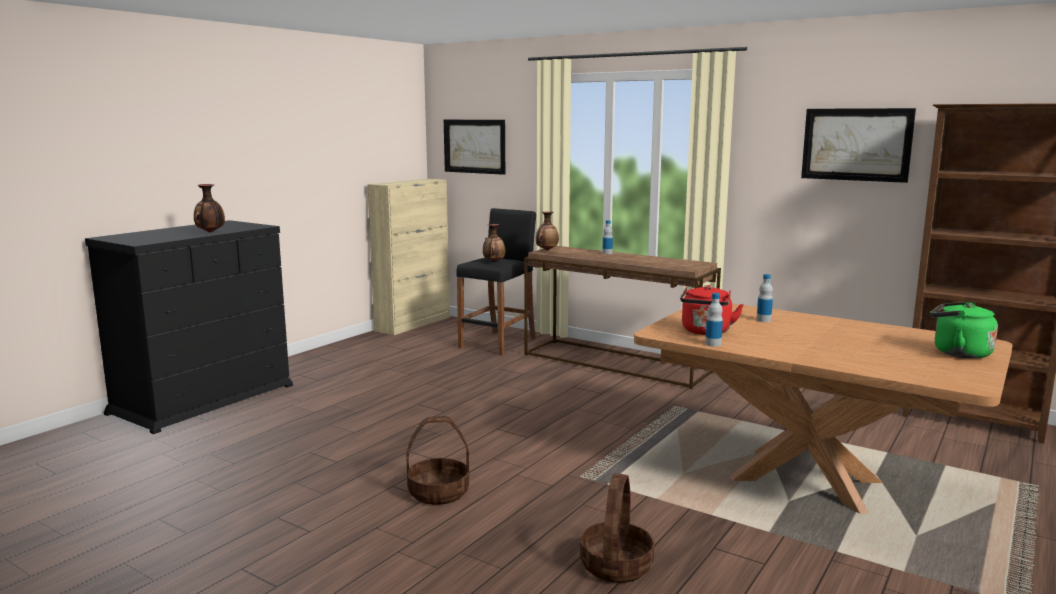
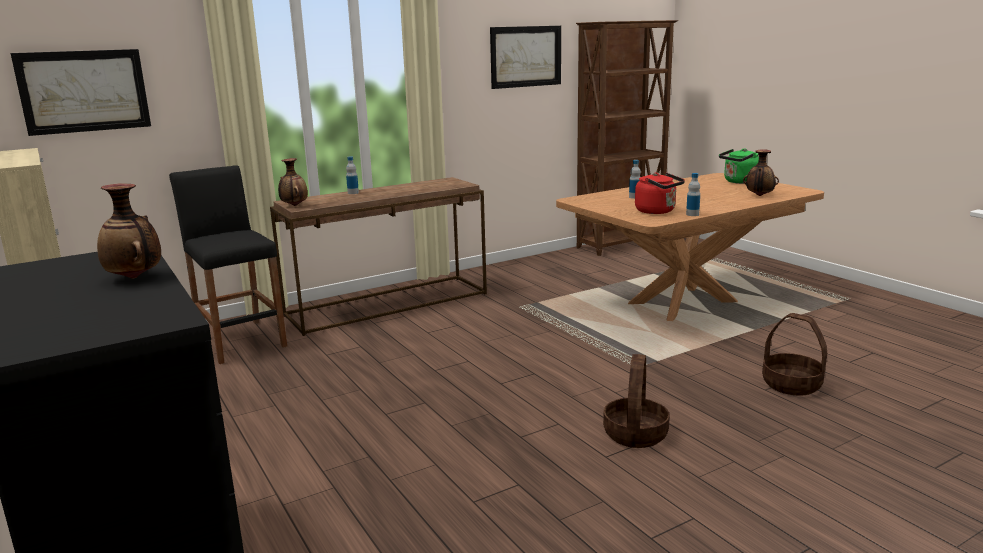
camera: 65 degrees left, 5 degrees up
(493, 262) = (239, 237): vase -> vase (759, 195)

